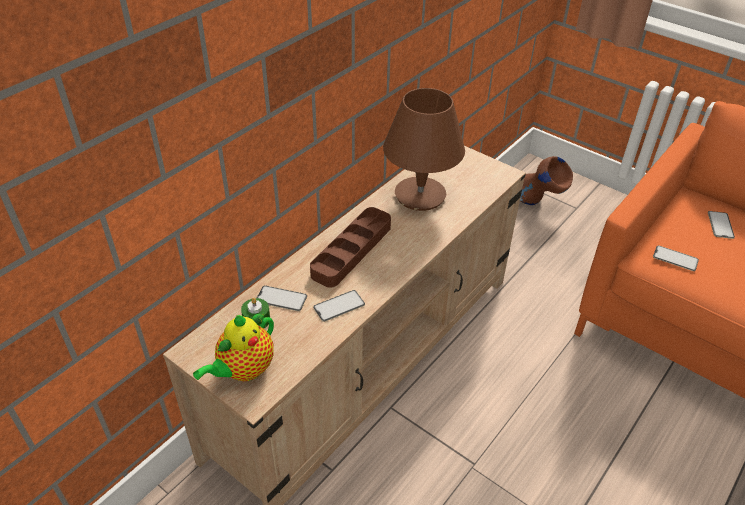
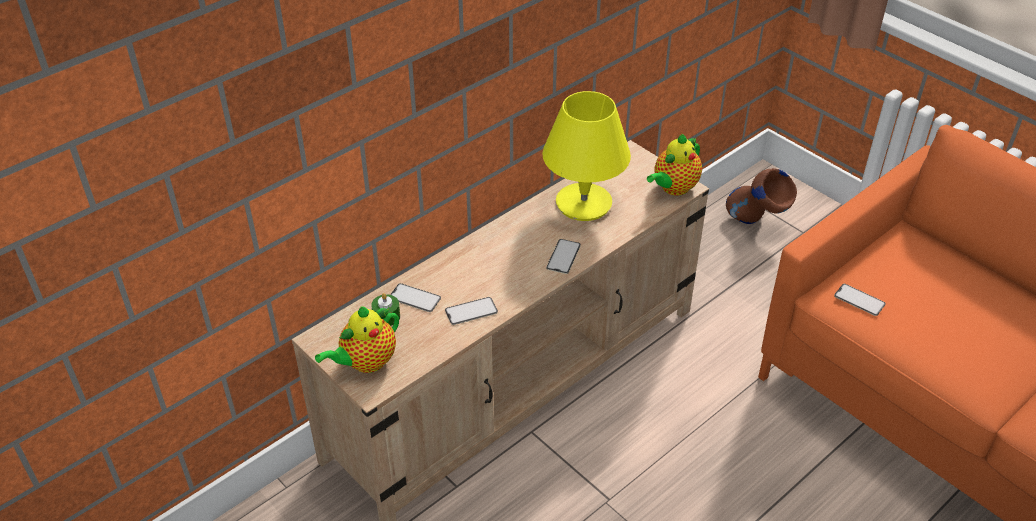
camera: 10 degrees right, 0 degrees up
(352, 250) = (496, 256): brown tray -> none
(420, 195) = (584, 204): brown table lamp -> yellow table lamp
(495, 175) = (673, 188): none -> teapot
(720, 225) = (927, 268): phone -> phone (563, 256)

